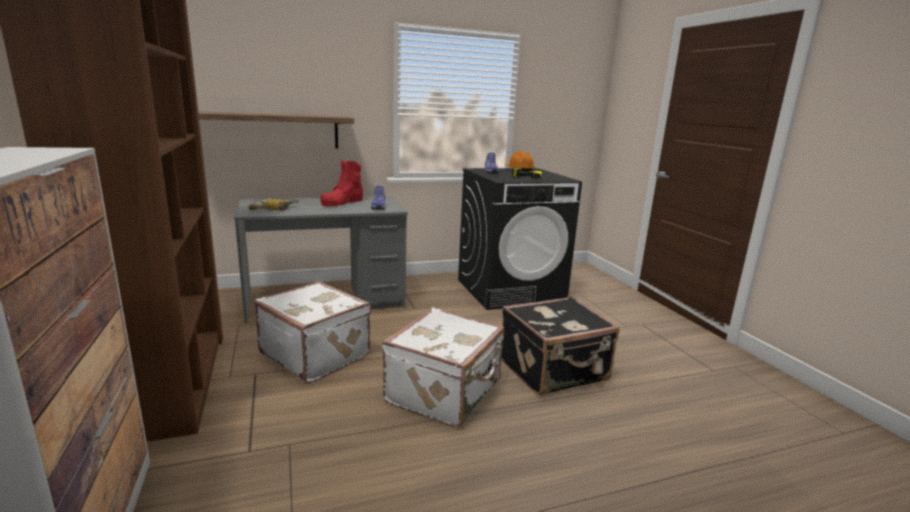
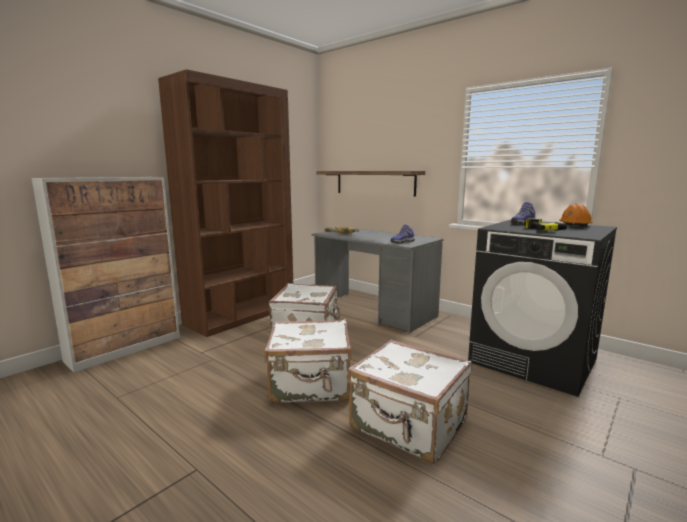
camera: 60 degrees right, 5 degrees down
(342, 202) = (392, 236): red boot -> none
(554, 371) = (408, 426): black suitcase -> white suitcase

